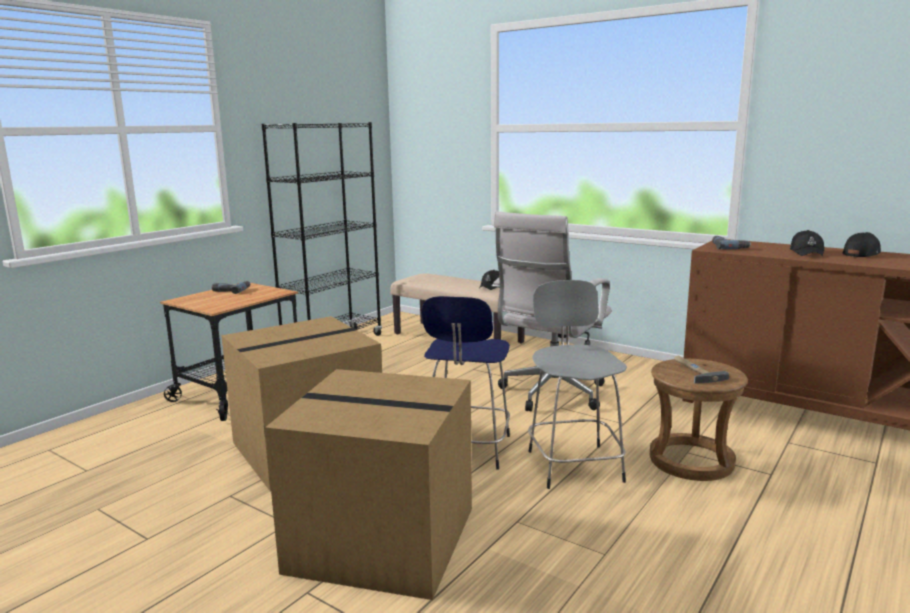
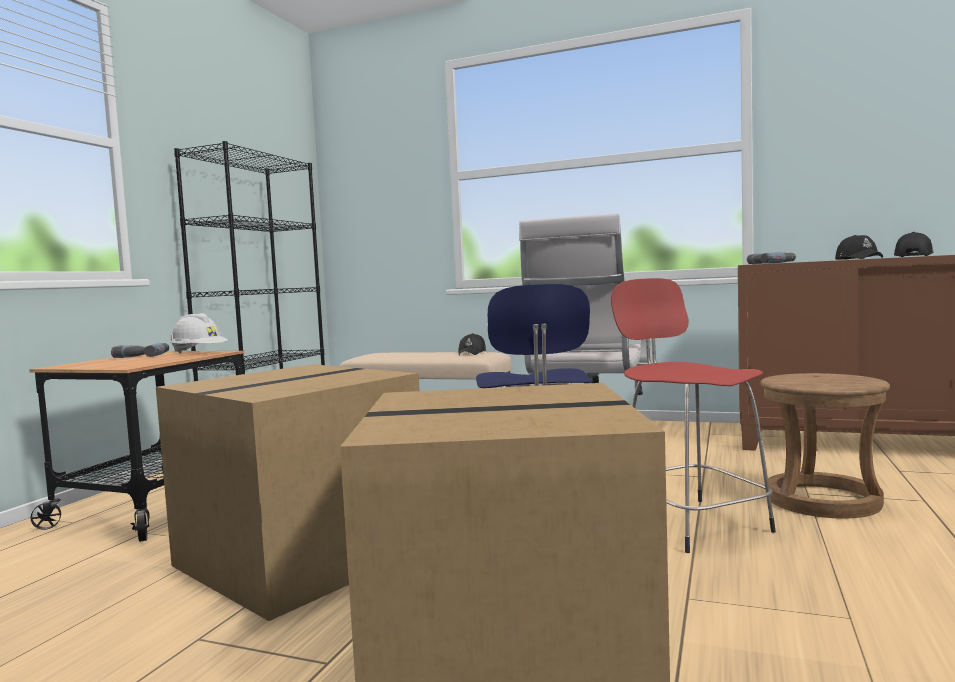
camera: 15 degrees left, 10 degrees down
(267, 292) = (199, 353): none -> white hard hat
(573, 464) = (690, 522): grey stool -> red stool
(693, 371) = (815, 380): hammer -> none

